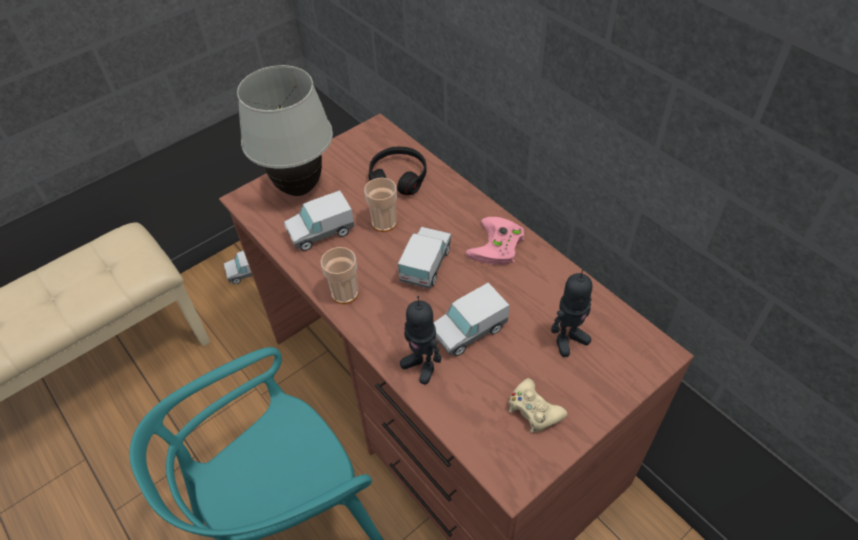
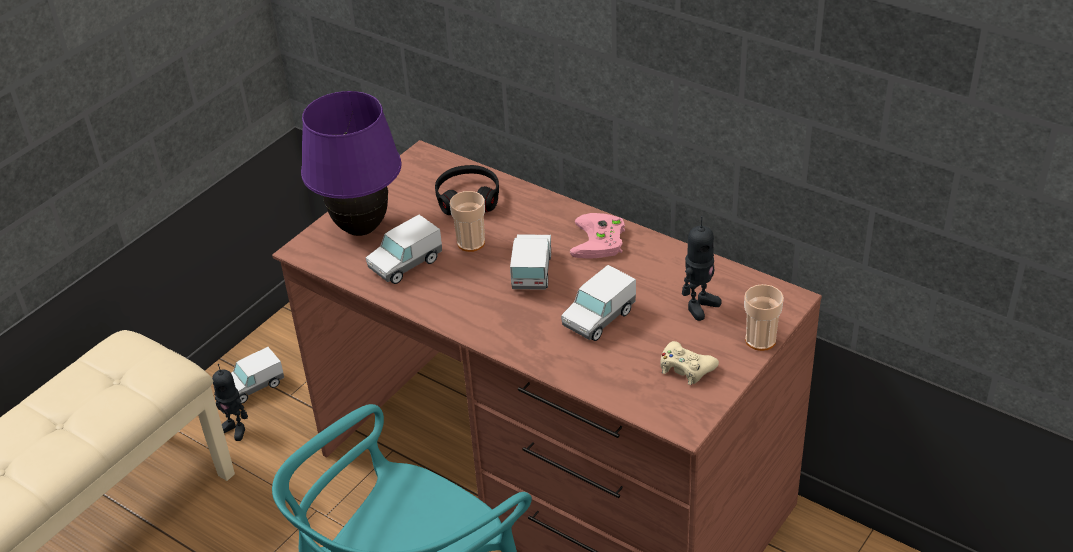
camera: 15 degrees left, 10 degrees down
(299, 189) = (361, 229): white table lamp -> purple table lamp
(345, 293) = (457, 313): cup -> cup (760, 340)
(422, 365) = (563, 356): toy robot -> toy robot (235, 429)

